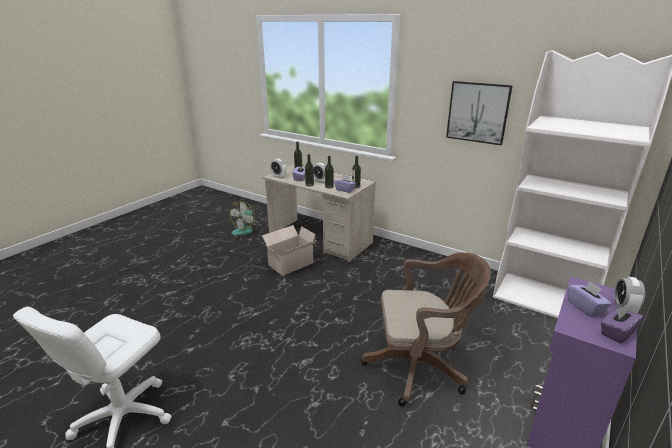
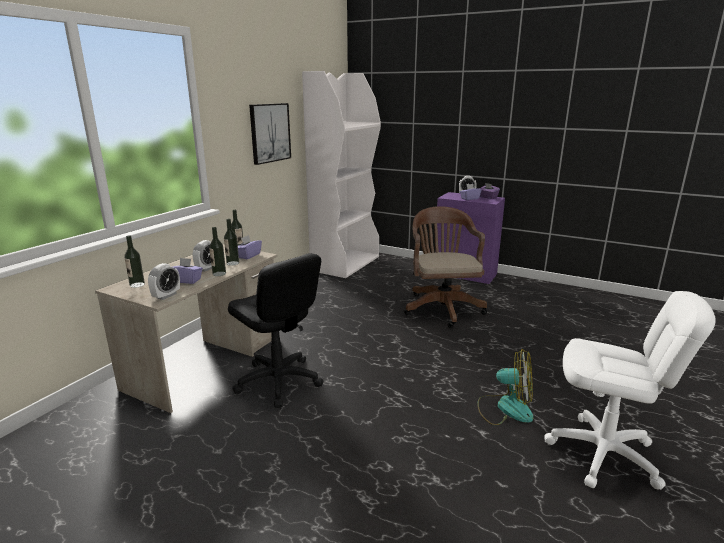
camera: 95 degrees left, 5 degrees down
(245, 230) = (128, 449): fan -> fan (505, 408)
(289, 264) = (278, 381): cardboard box -> black office chair

